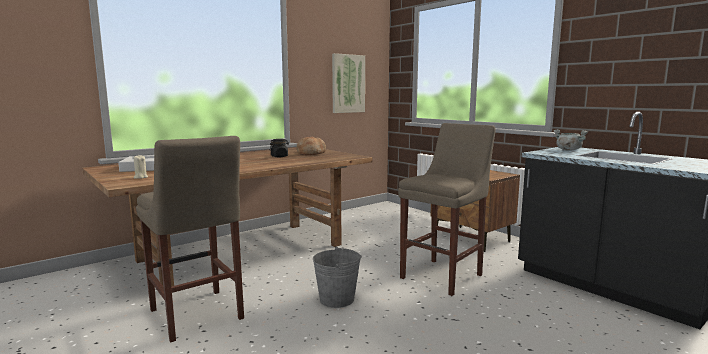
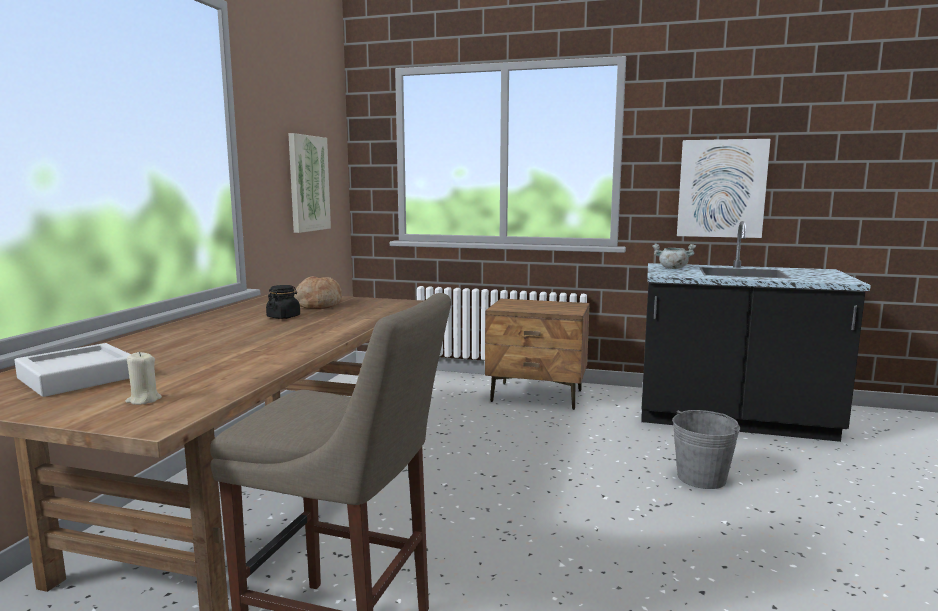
camera: 35 degrees left, 0 degrees up
(337, 299) = (509, 527): grey bucket -> grey bucket (701, 478)
(444, 275) = (578, 452): beige stool -> none
(642, 83) = (721, 188): none -> picture

